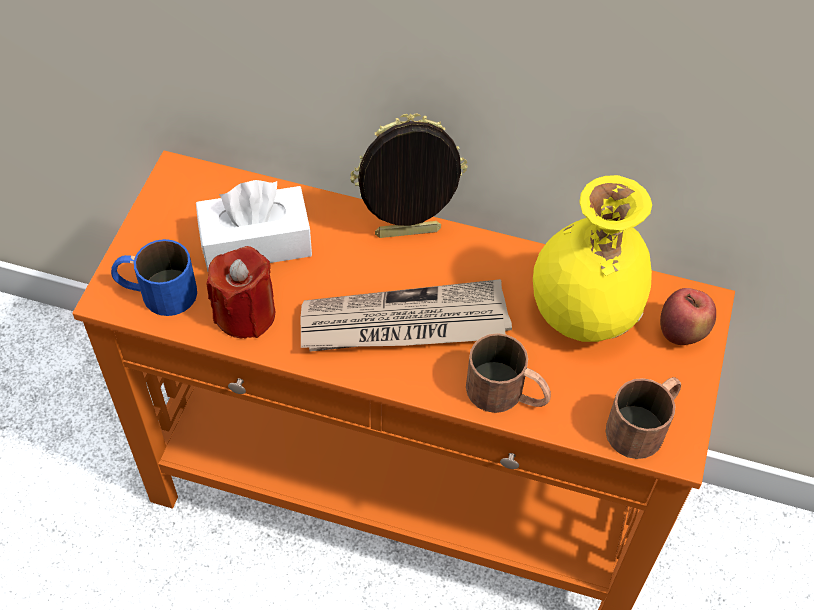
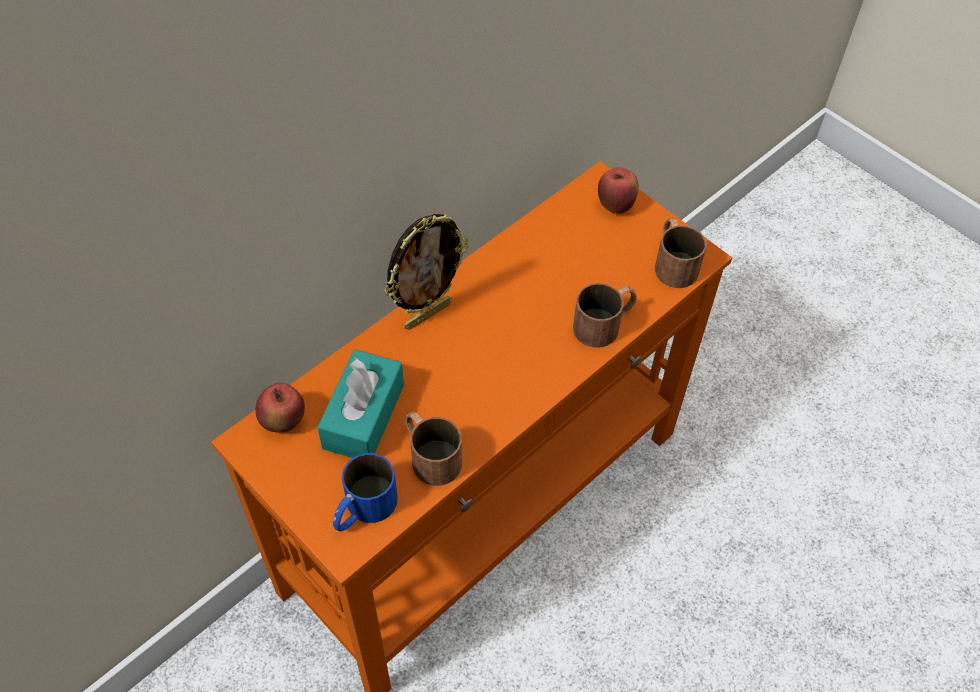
camera: 60 degrees left, 0 degrees up
(213, 188) = (283, 421): none -> apple
(245, 314) = (429, 454): red candle -> brown mug
(256, 243) = (363, 416): white tissue box -> turquoise tissue box
(403, 324) = (507, 355): newspaper -> none
(407, 235) = (427, 314): picture frame -> picture frame turned 150 degrees counterclockwise
(582, 314) = (566, 248): yellow vase -> none

